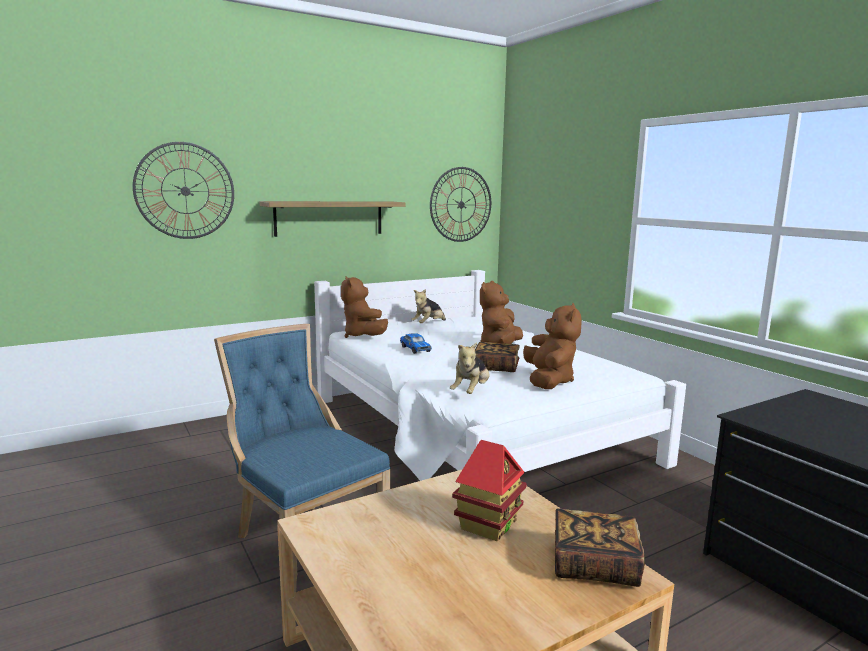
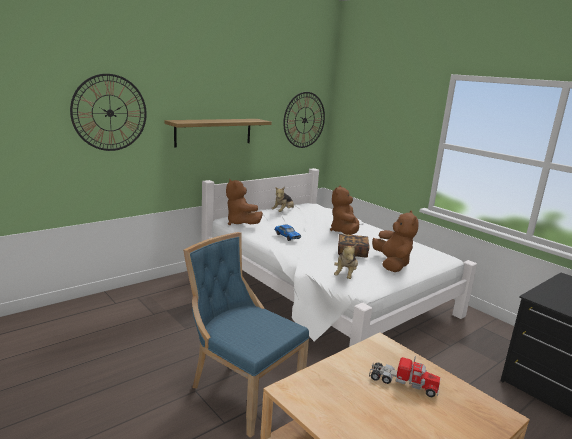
camera: 10 degrees left, 5 degrees up
(488, 524) = (403, 383): toy house -> toy truck
(594, 565) = (479, 409): book -> none

